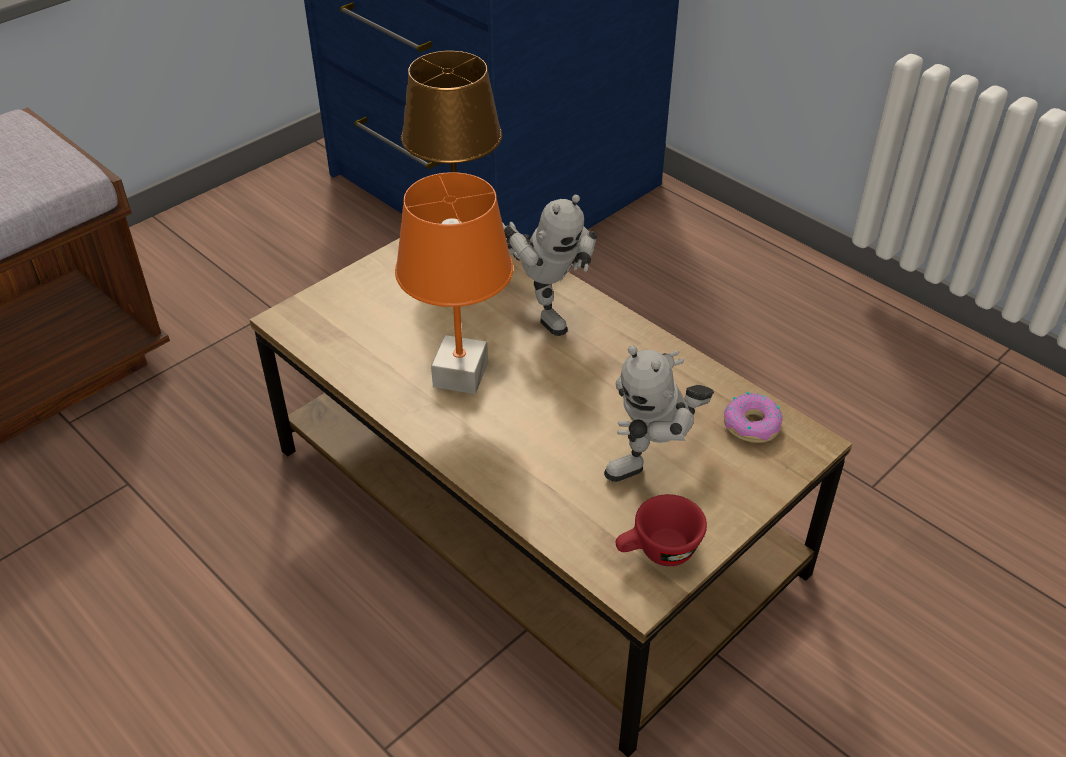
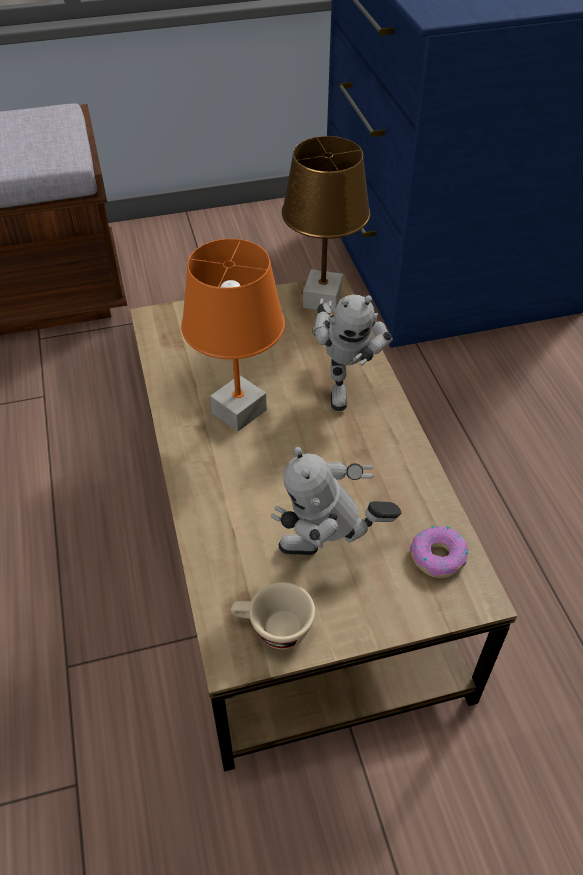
camera: 30 degrees right, 5 degrees up
(657, 552) = (272, 629): red cup -> beige cup

